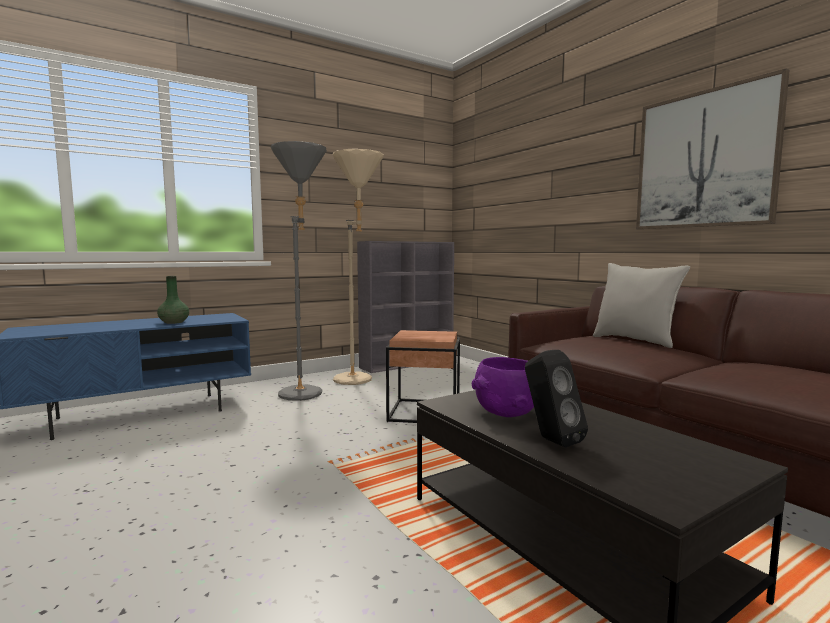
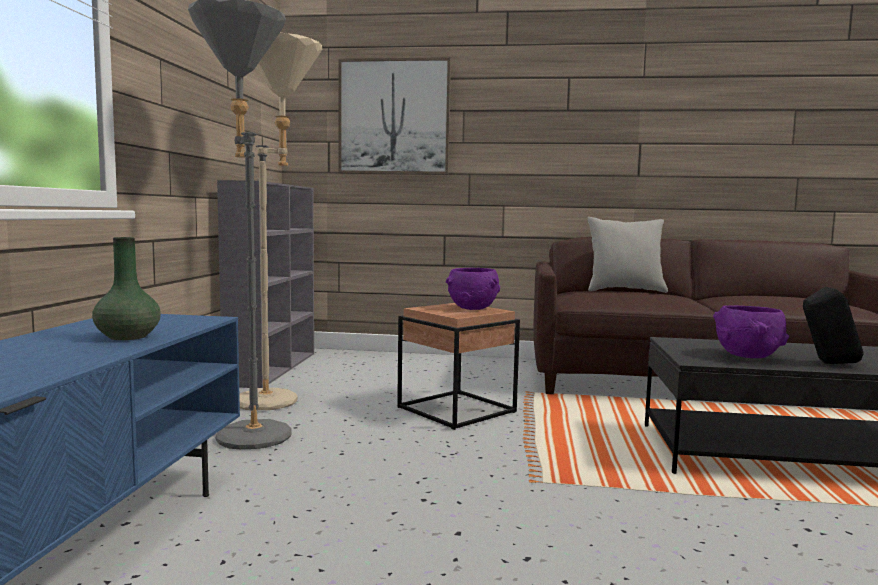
camera: 50 degrees left, 0 degrees up
(437, 336) = (473, 308): none -> purple bowl
(704, 160) = (639, 125): picture -> picture (394, 117)

